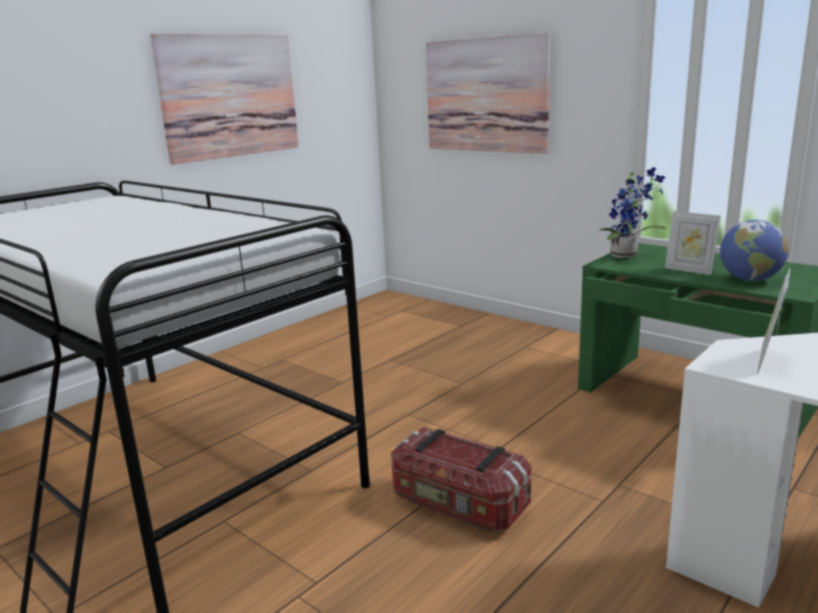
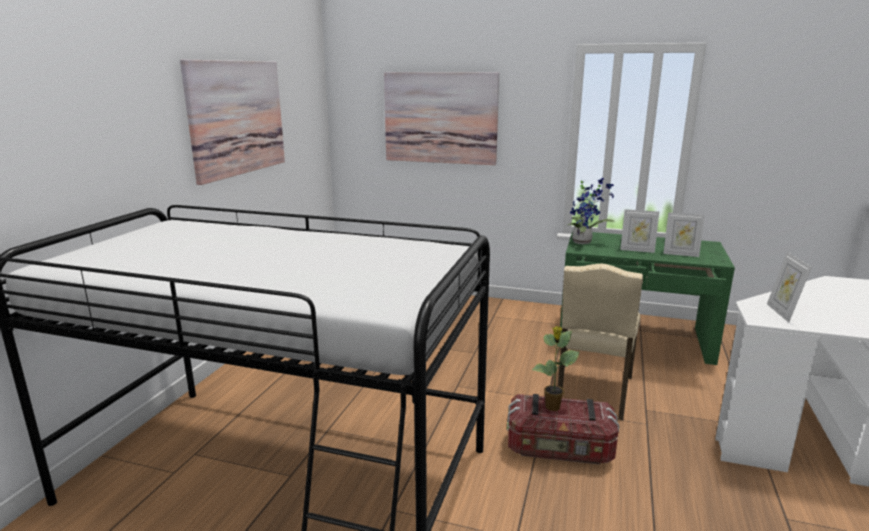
camera: 25 degrees left, 0 degrees up
(450, 448) = (552, 407): none -> potted plant
(565, 451) = (592, 392): none -> beige chair
(749, 279) = (680, 254): globe -> picture frame

